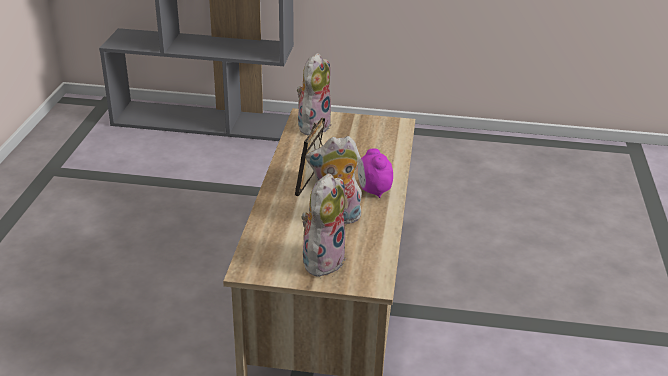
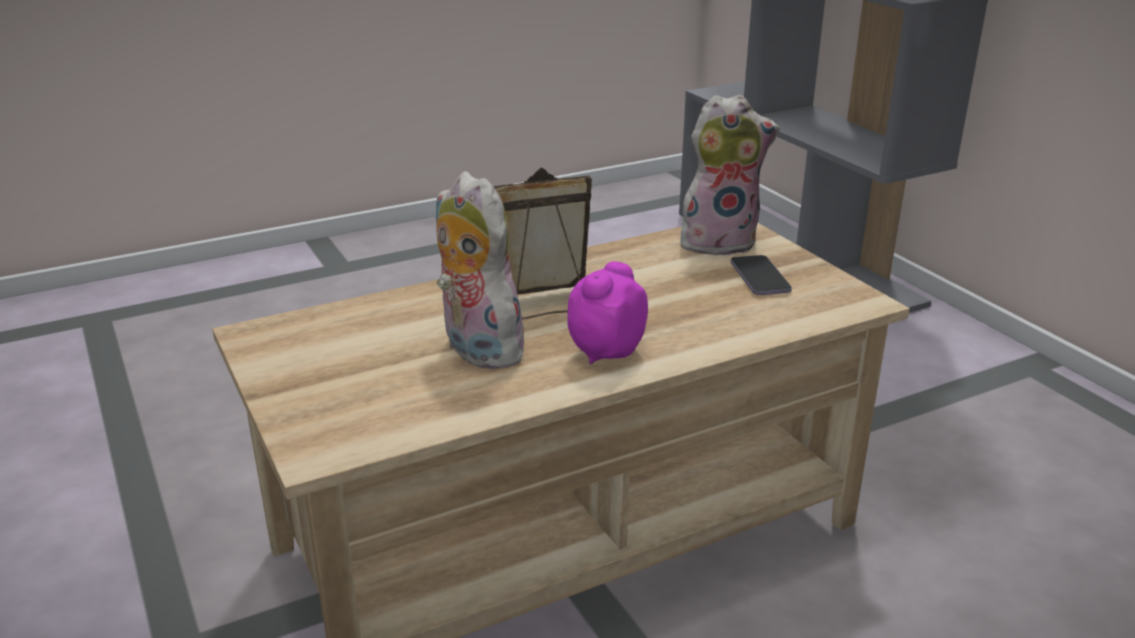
camera: 55 degrees right, 5 degrees down
(322, 259) = (342, 380): plush toy -> none
(356, 133) = (759, 278): none -> phone

